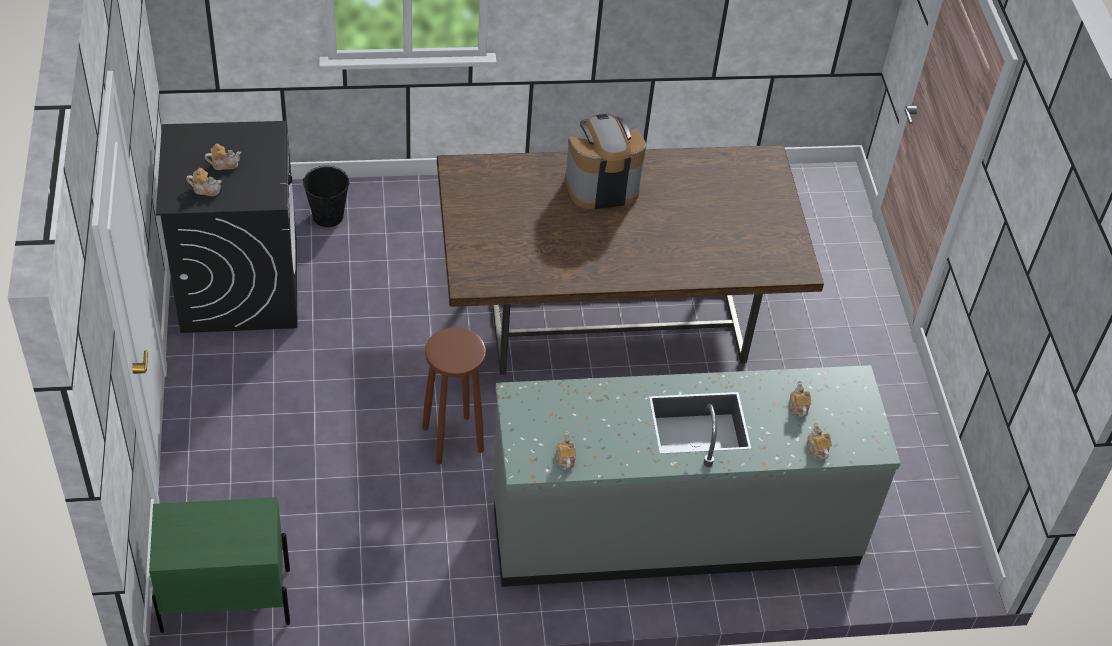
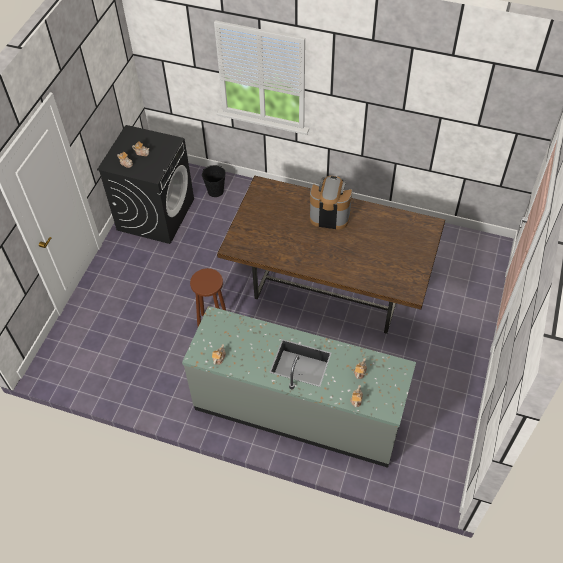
camera: 30 degrees right, 5 degrees up
(225, 599) = (65, 368): green nightstand -> none

